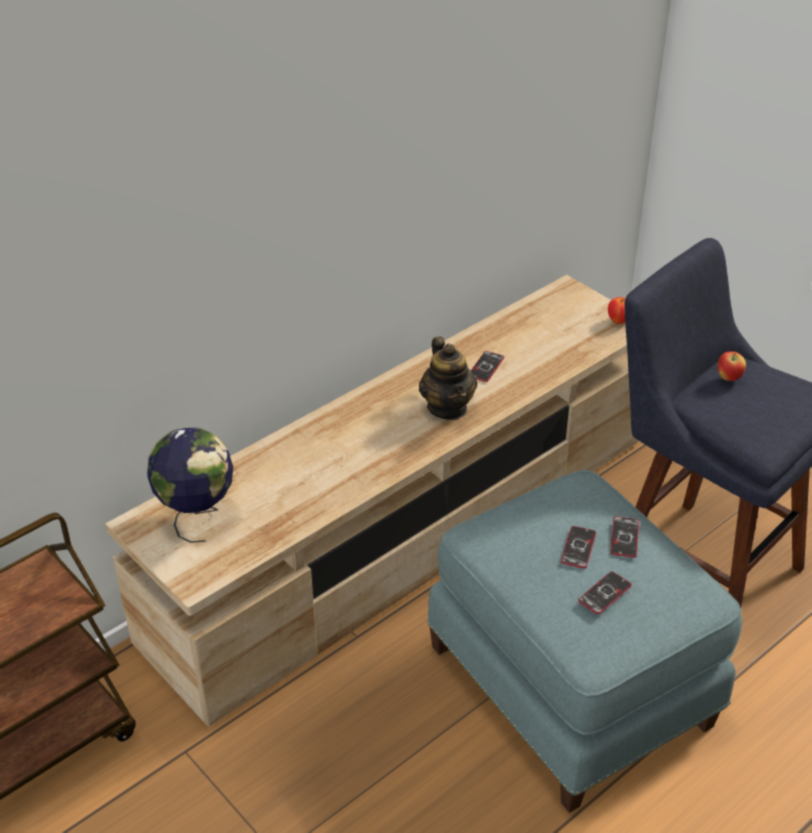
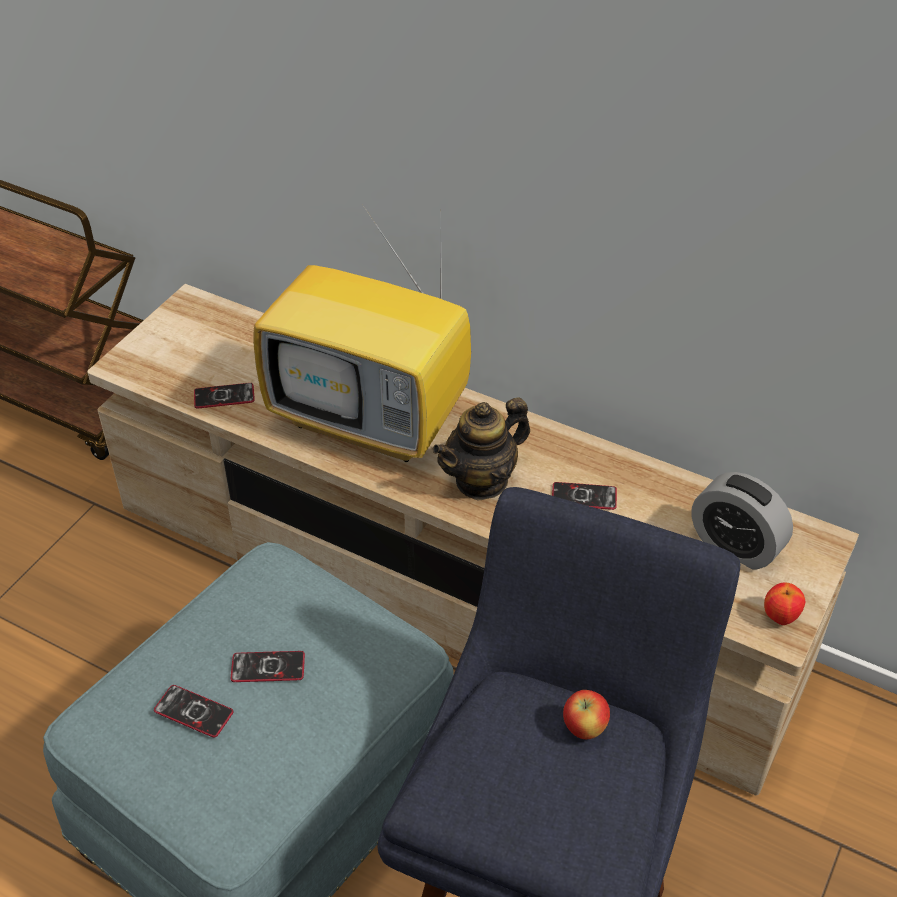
camera: 70 degrees right, 5 degrees up
(197, 517) = (213, 338): globe -> none
(355, 446) = (373, 420): none -> television
(556, 320) = (735, 545): none -> alarm clock
(624, 537) = (304, 714): phone -> phone (224, 396)

